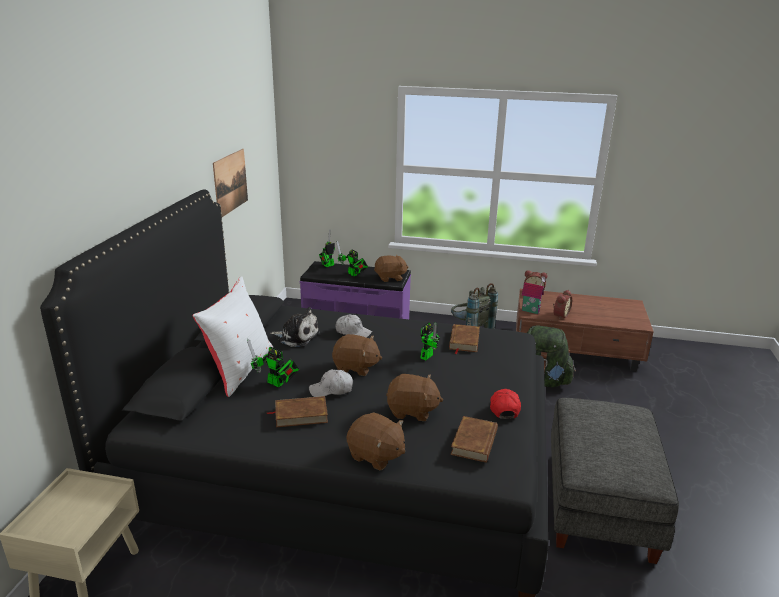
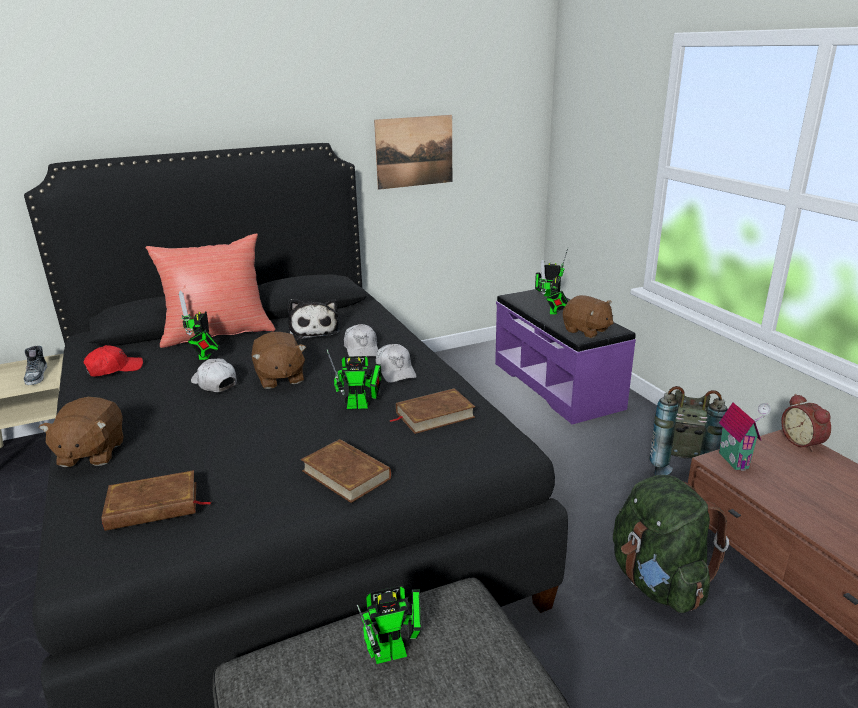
camera: 55 degrees right, 0 degrees up
(89, 493) = (37, 376): none -> shoe
(240, 369) = (218, 333): white pillow -> red pillow
(301, 414) = (150, 387): brown book -> brown book (346, 474)
(398, 333) = (395, 371): none -> white cap
(412, 411) = (203, 440): brown plush toy -> none
(504, 408) = (271, 502): red cap -> red cap (114, 369)
(560, 315) = (774, 493): alarm clock -> none
(602, 429) = (395, 652): none -> toy robot

